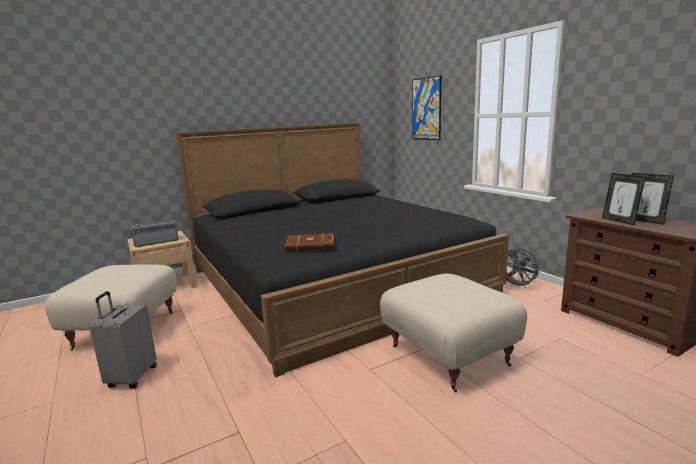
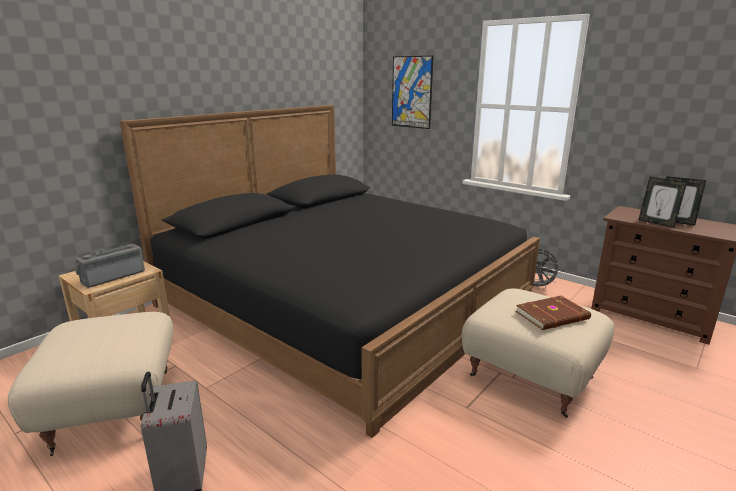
camera: 20 degrees left, 5 degrees up
(310, 245) = (374, 272): brown book -> brown book (553, 316)

